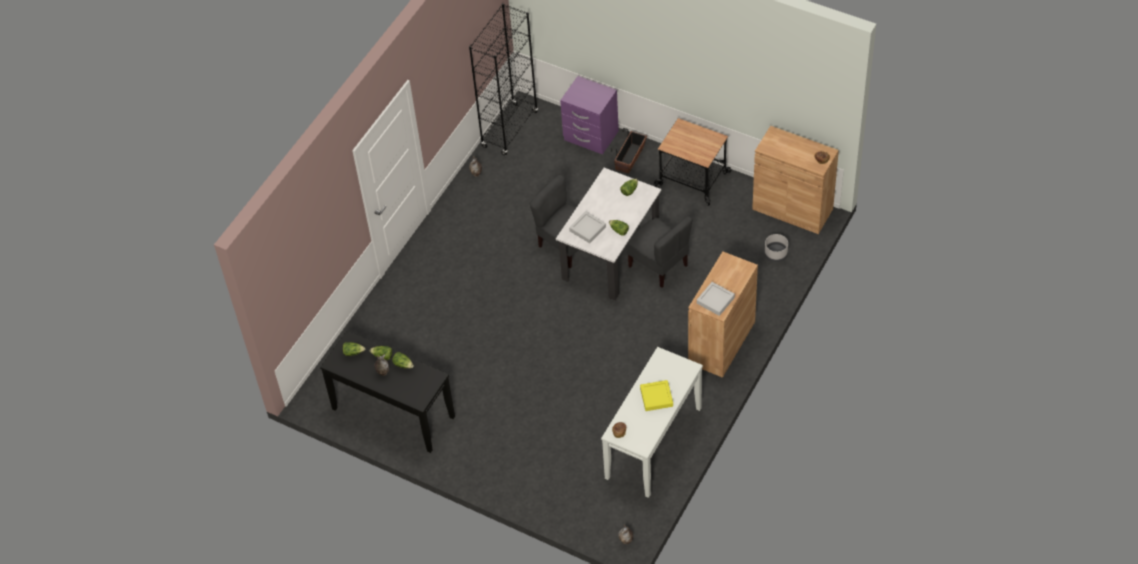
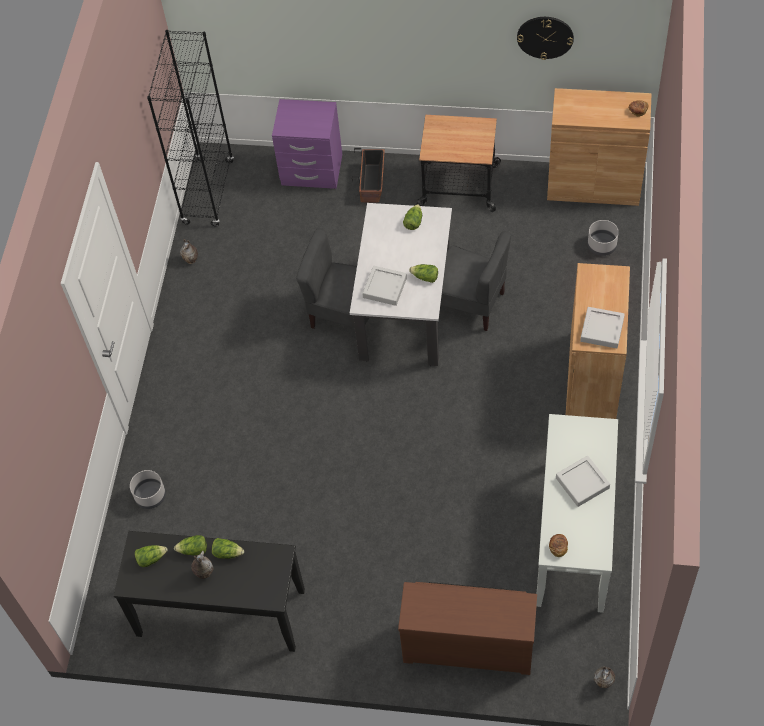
camera: 20 degrees left, 5 degrees up
(379, 323) = (150, 496): none -> grey planter
(548, 486) = (468, 642): none -> brown dresser
(656, 397) = (582, 483): yellow tray -> grey tray
(764, 85) = (545, 37): none -> wall clock

